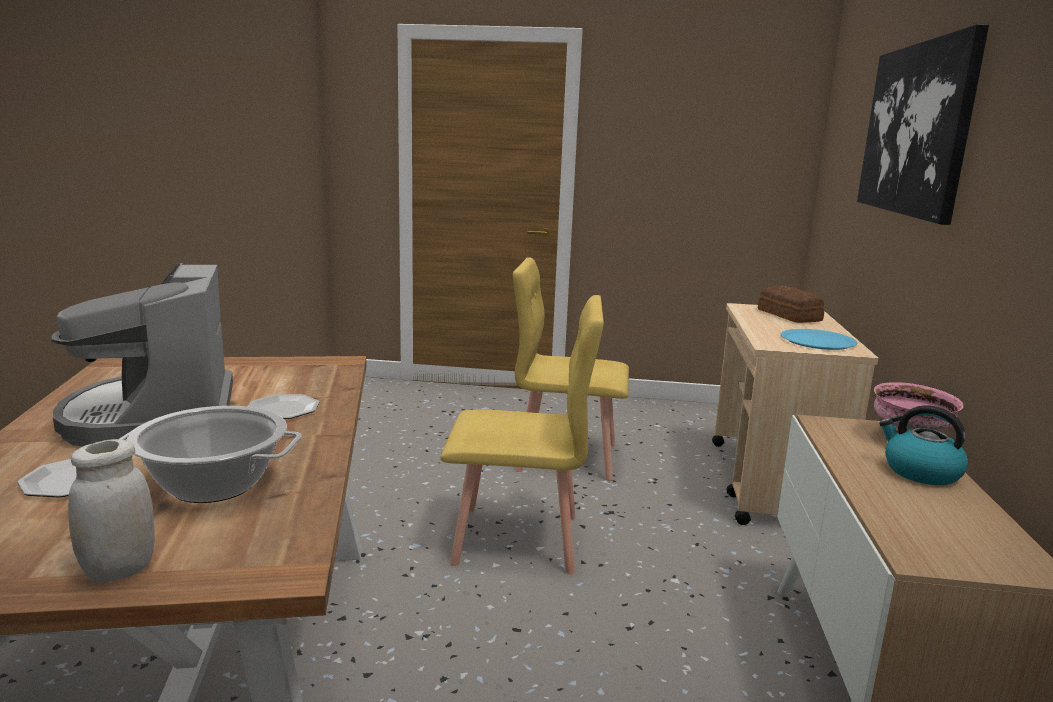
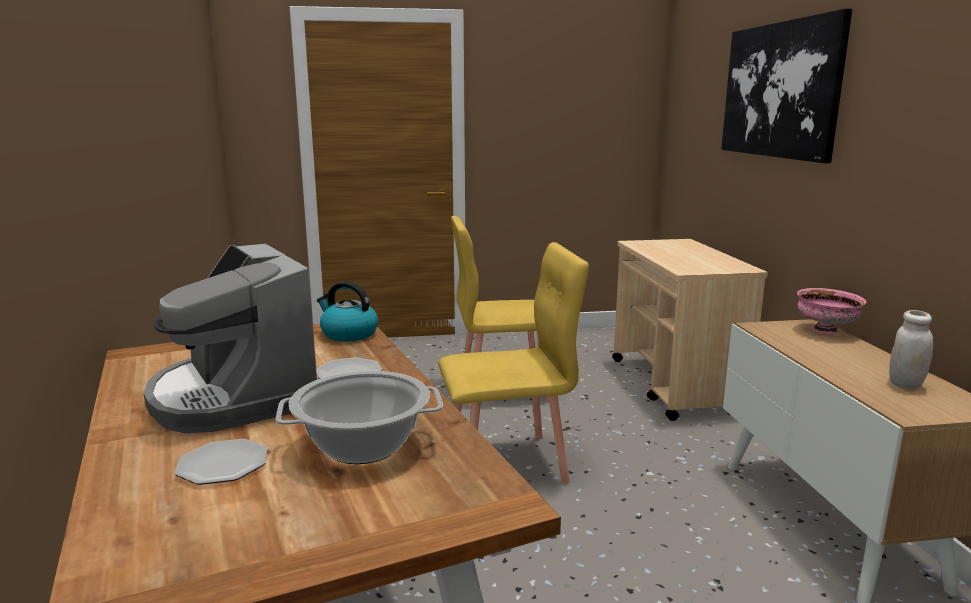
camera: 15 degrees left, 0 degrees up
(119, 570) = (364, 532): white jar -> white jar (905, 384)
(789, 316) = (673, 246): bread -> none
(818, 341) = (714, 264): blue plate -> none
(920, 472) = (854, 353): kettle -> kettle (348, 334)

